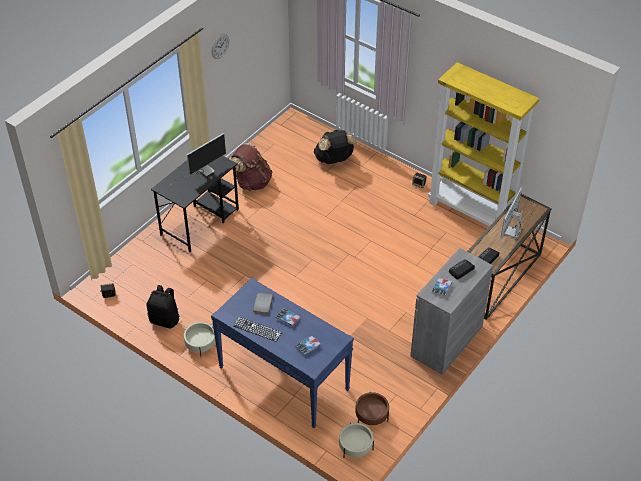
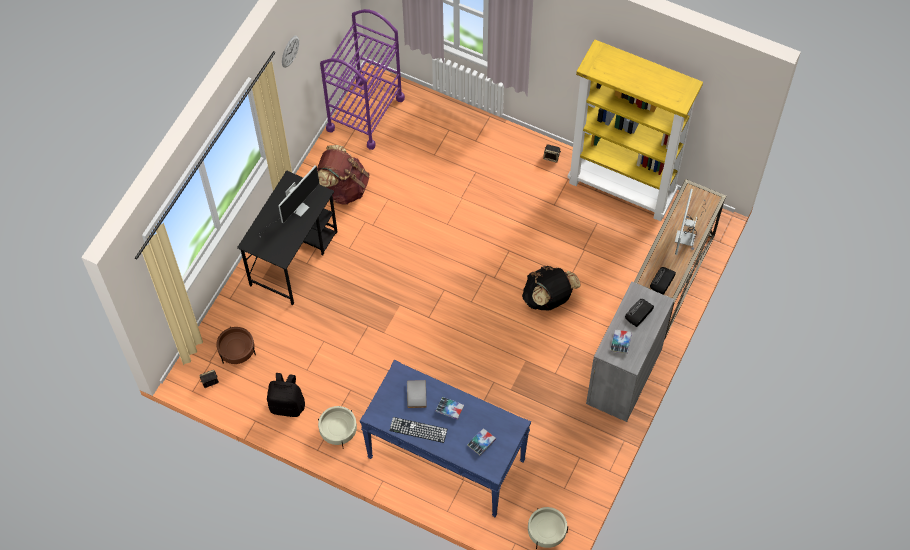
camera: 10 degrees left, 15 degrees up
(281, 138) = (365, 114): none -> purple cart
(334, 160) = (439, 137): black backpack -> black backpack (548, 299)
(371, 415) = (556, 489): brown planter -> brown planter (237, 351)

